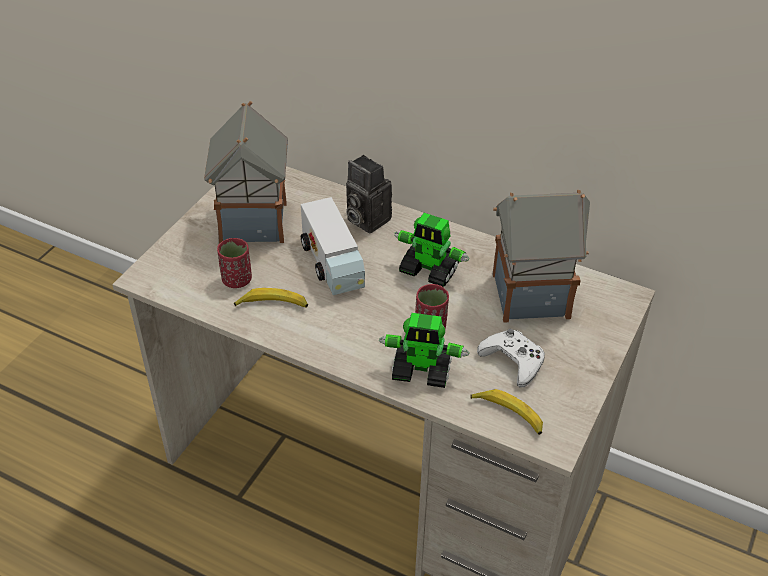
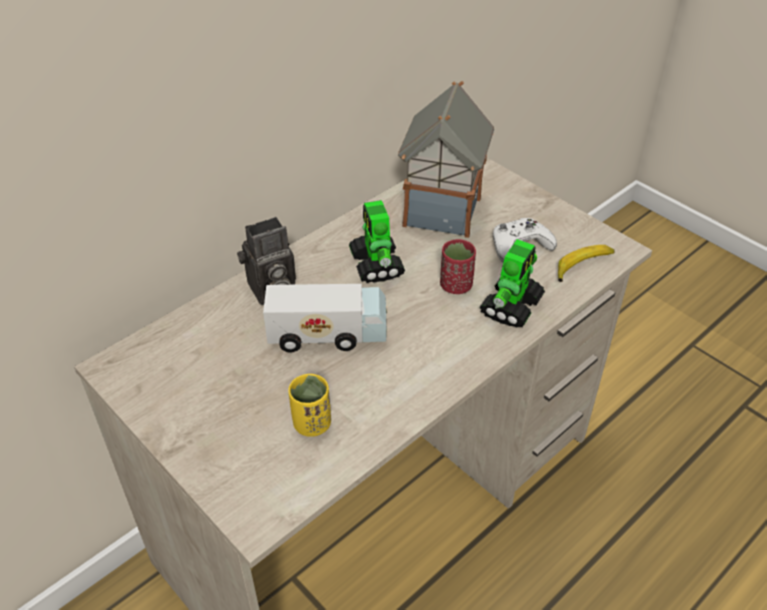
camera: 70 degrees left, 0 degrees up
(237, 280) = (312, 424): red cup -> yellow cup
(254, 224) = (220, 387): toy house -> none
(272, 305) = (370, 399): banana -> none
(429, 271) = (376, 265): toy robot -> toy robot turned 120 degrees clockwise

